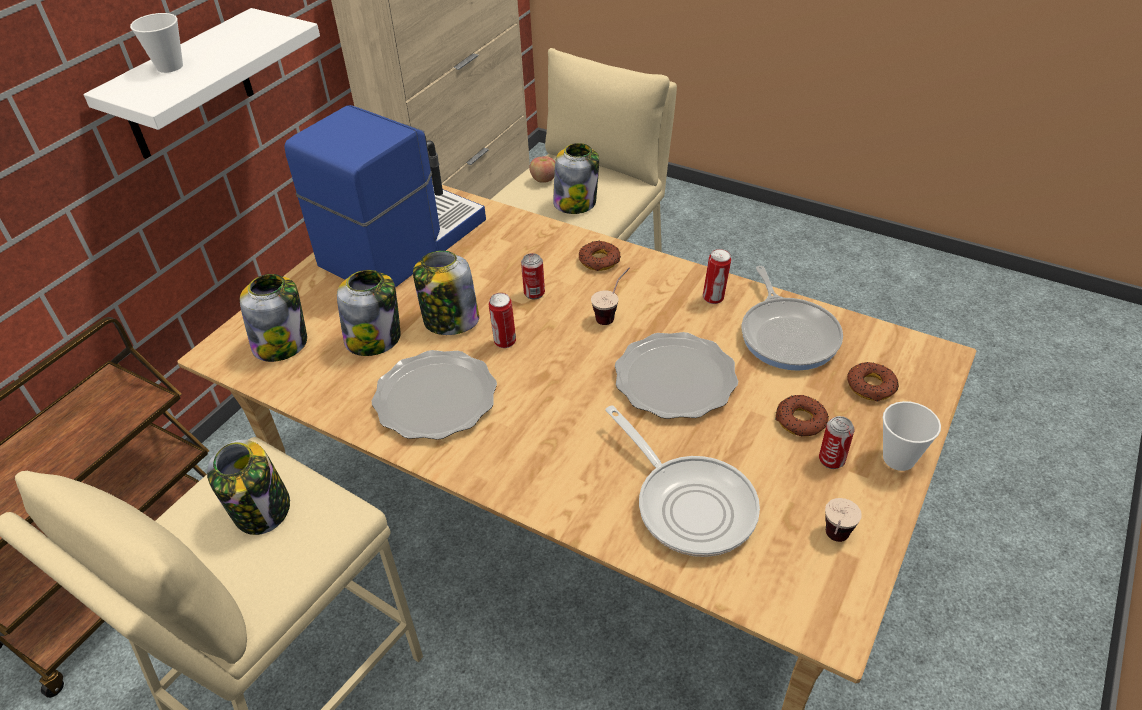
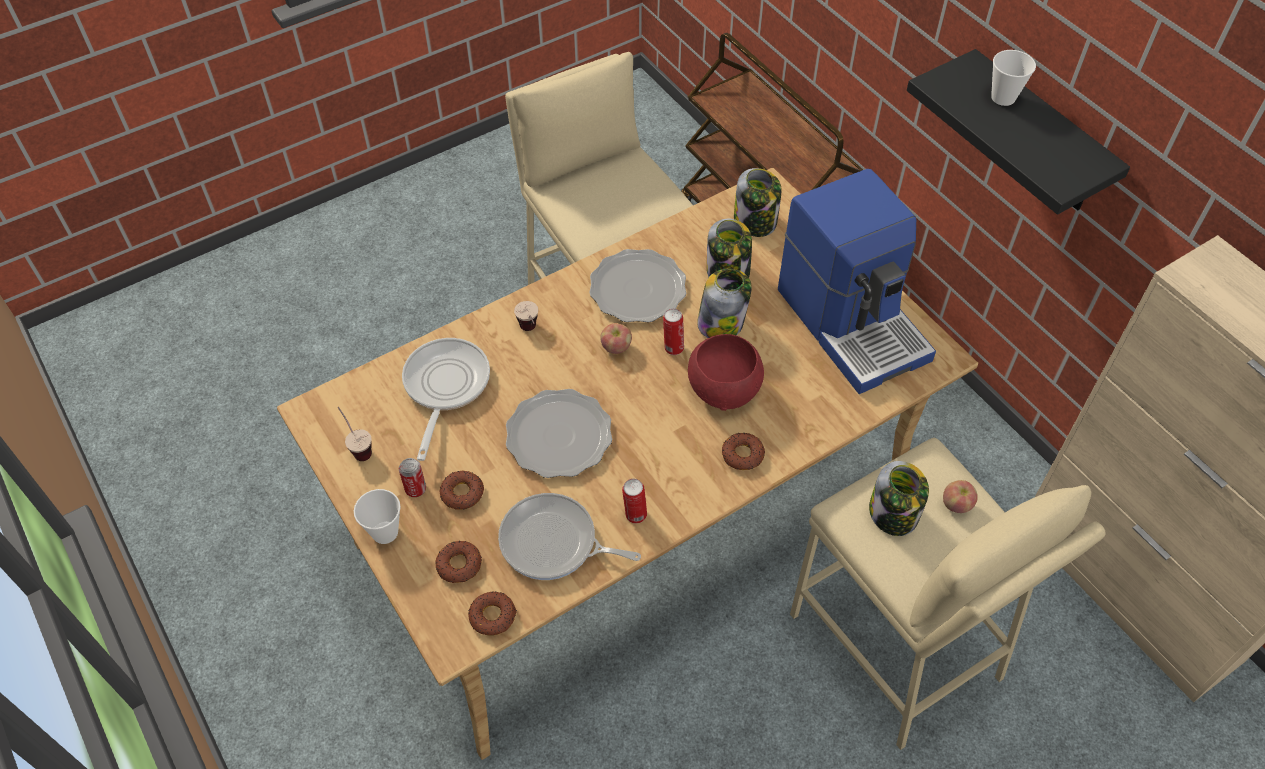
camera: 115 degrees right, 10 degrees up
(187, 87) = (1038, 136): white shelf -> black shelf
(262, 510) = (622, 204): jar -> none
(531, 383) = (616, 347): none -> apple
(534, 293) = (723, 389): can -> red bowl
(612, 314) = (662, 431): cup -> cup (530, 332)
(689, 504) = (445, 387): frying pan -> frying pan turned 105 degrees clockwise
(890, 342) = (492, 616): none -> donut

